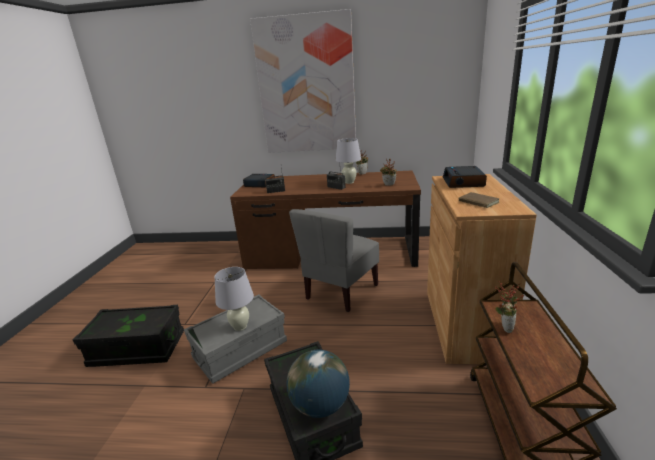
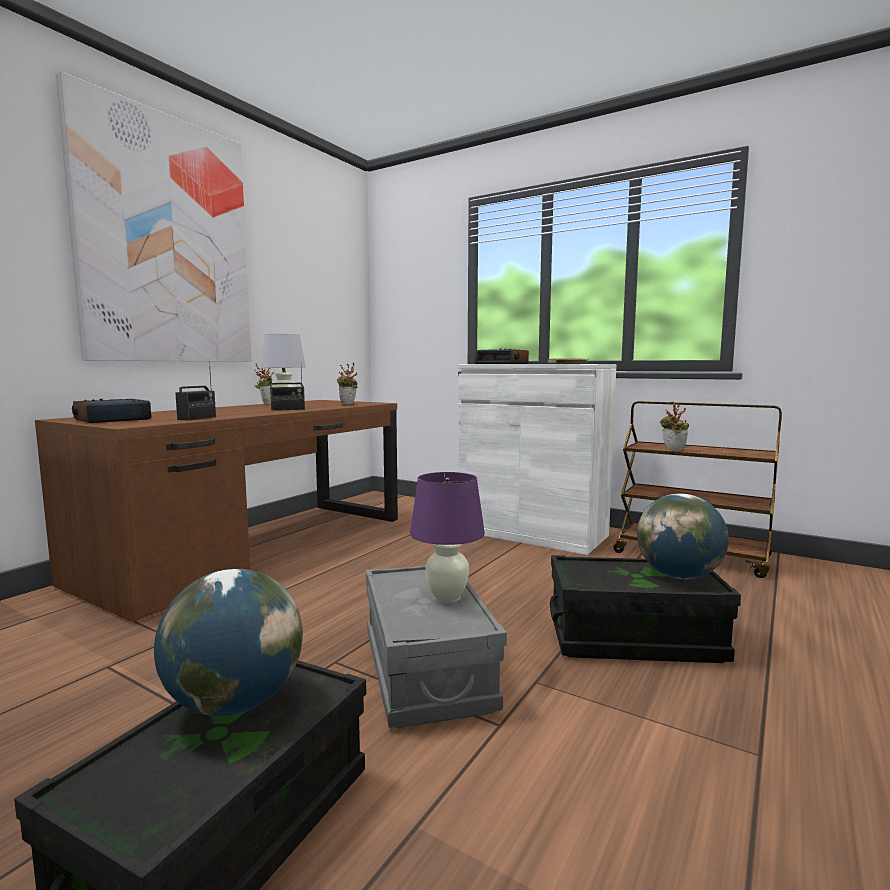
camera: 65 degrees left, 15 degrees down
(142, 317) = (234, 703): none -> globe
(240, 326) = (447, 597): white table lamp -> purple table lamp
(341, 292) = (378, 566): grey chair -> none
(463, 324) = (532, 533): brown cabinet -> white cabinet

